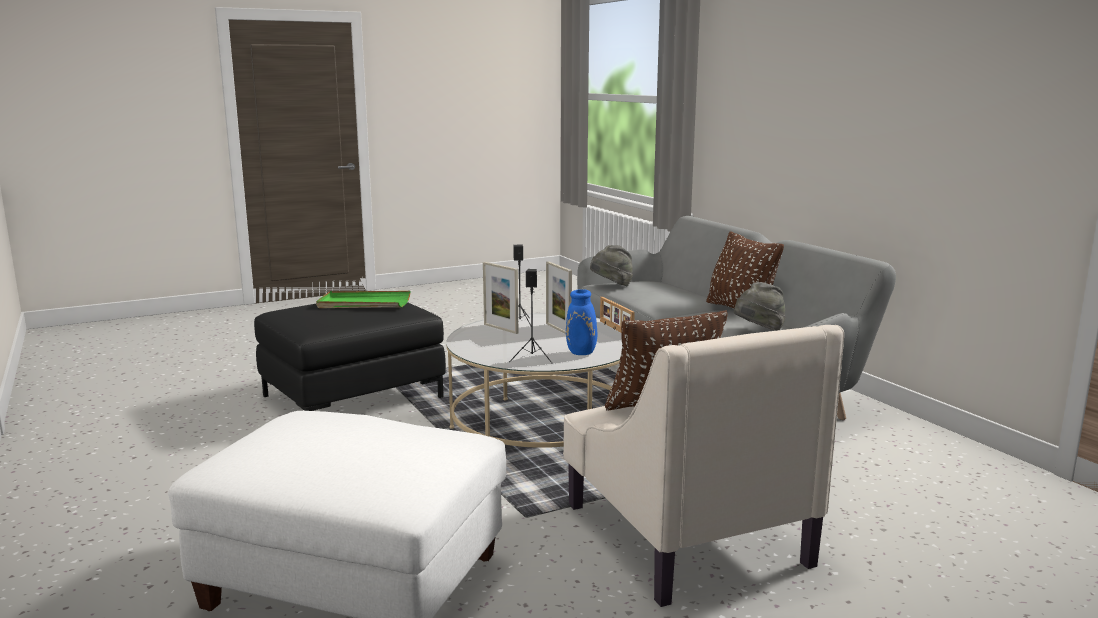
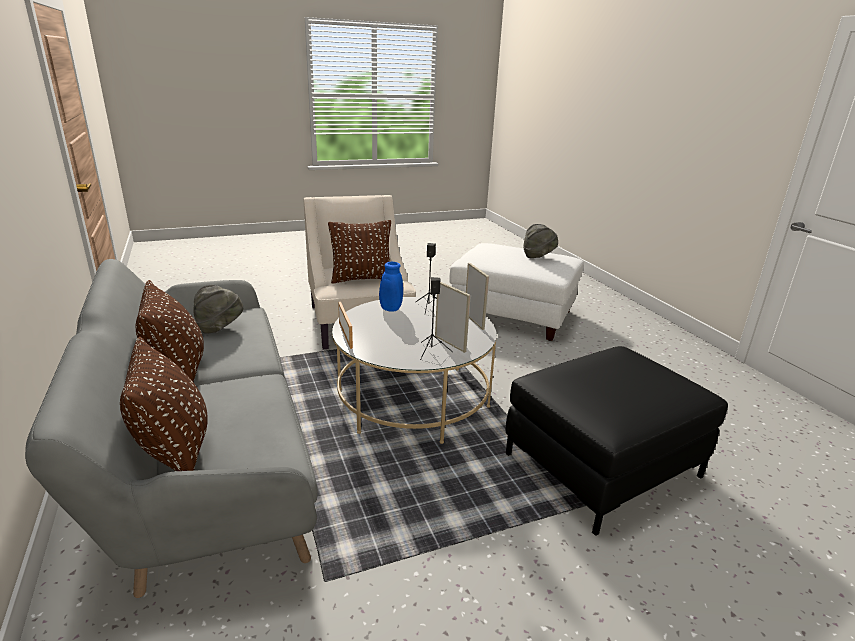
camera: 175 degrees left, 10 degrees up
(363, 303) = (611, 394): green tray -> none
(558, 329) = (397, 339): picture frame -> picture frame (474, 321)
(611, 286) = (275, 449): grey hat -> grey hat (538, 256)
(672, 285) = (175, 450): none -> brown pillow

